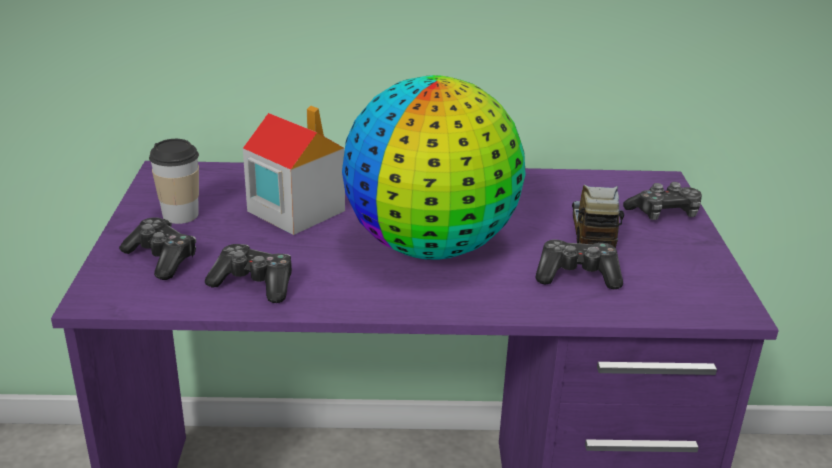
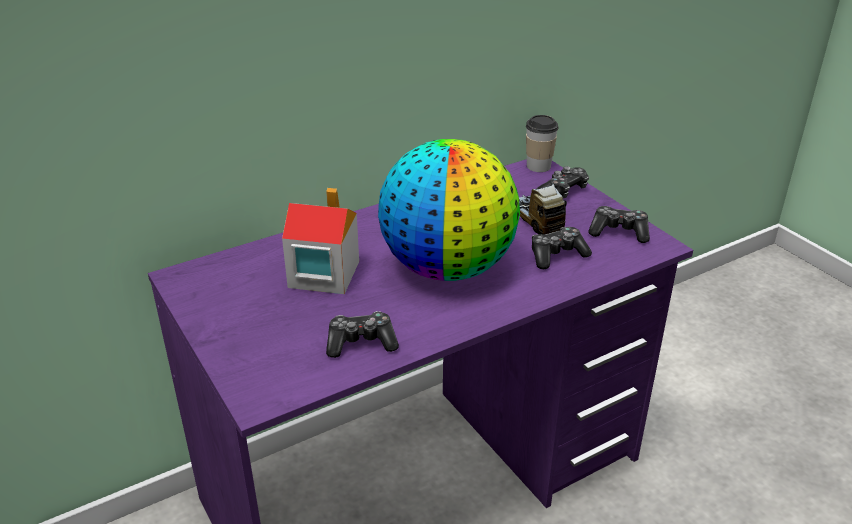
camera: 30 degrees left, 5 degrees up
(162, 258) = (269, 350): game controller -> game controller (619, 232)
(180, 215) = (239, 309): cup -> cup (538, 166)

